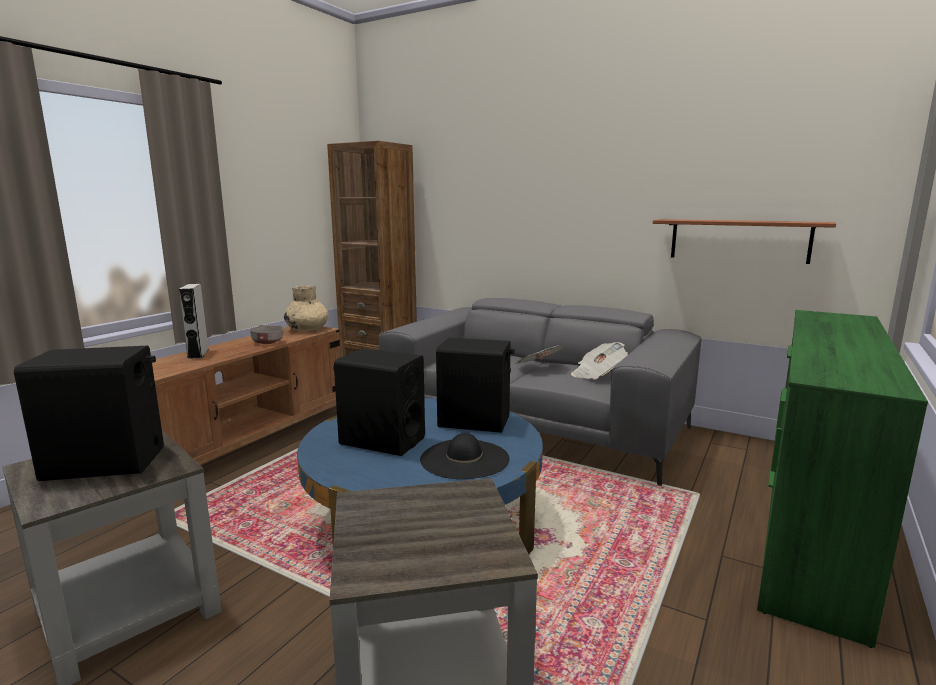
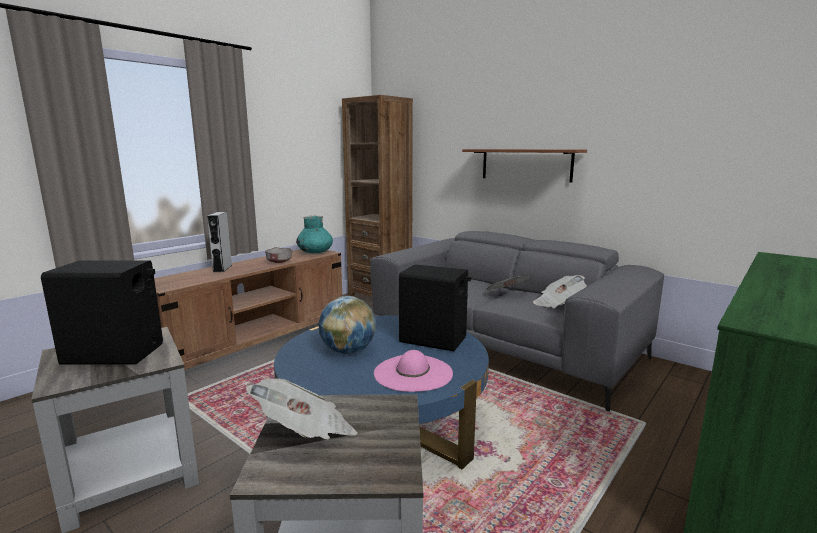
camera: 10 degrees right, 0 degrees up
(307, 329) = (315, 252): beige vase -> turquoise vase
(382, 441) = (348, 351): black speaker -> globe
(386, 528) = (306, 433): none -> newspaper
(464, 459) = (413, 373): black hat -> pink hat
(738, 240) = (705, 183): shelf -> shelf (525, 164)

